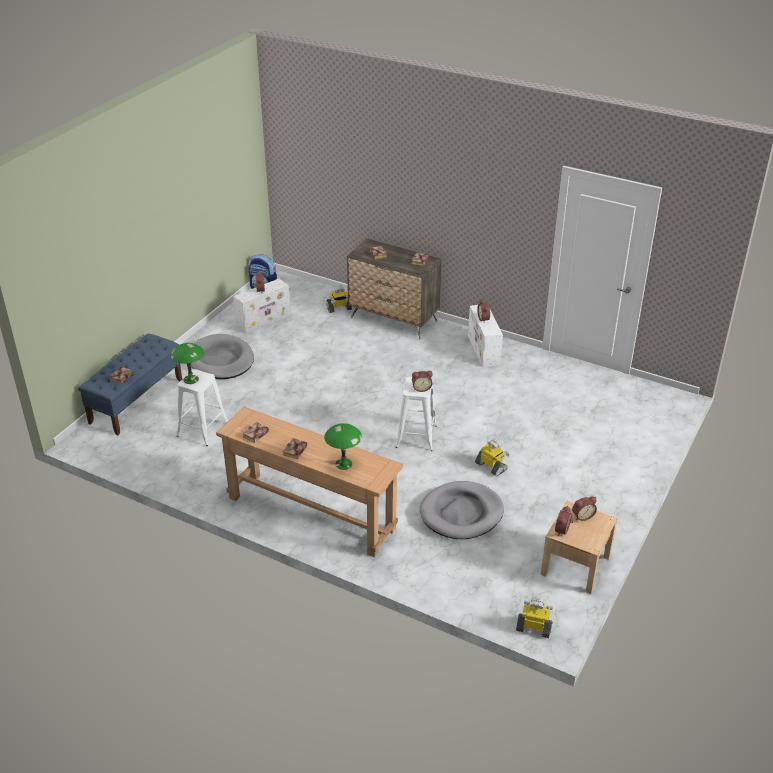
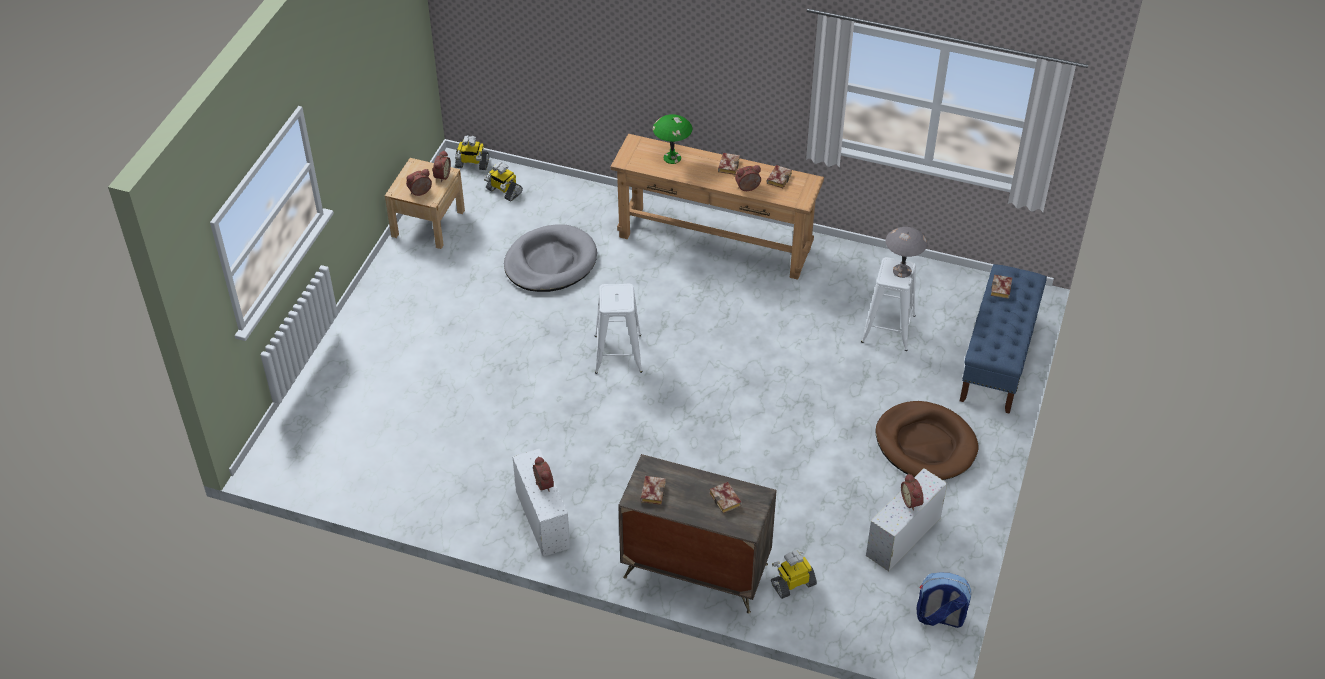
camera: 170 degrees right, 10 degrees up
(191, 379) = (901, 271): green table lamp -> grey table lamp
(221, 360) = (925, 444): grey dog bed -> brown dog bed
(421, 388) = (610, 294): alarm clock -> alarm clock (748, 188)
(491, 466) = (520, 323): toy robot -> toy robot (503, 191)

